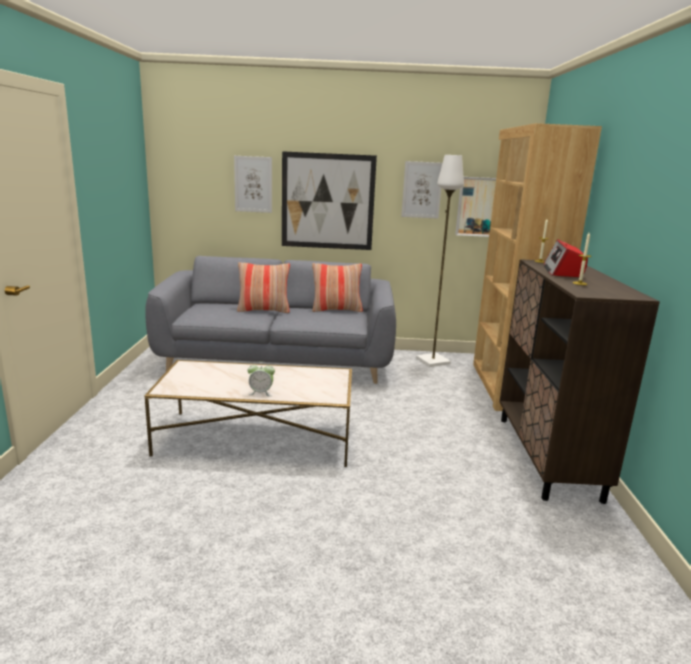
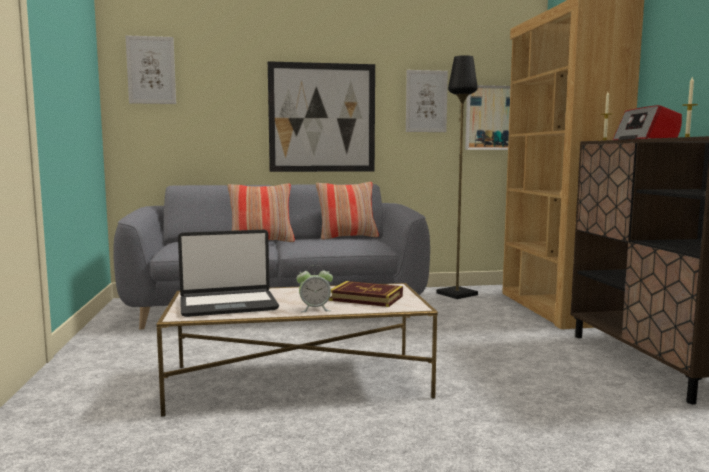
camera: 10 degrees left, 10 degrees down
(203, 380) = (228, 304): none -> laptop
(253, 184) = (233, 100): picture -> picture (151, 70)
(307, 384) = (366, 298): none -> book
(432, 361) = (456, 294): white floor lamp -> black floor lamp

